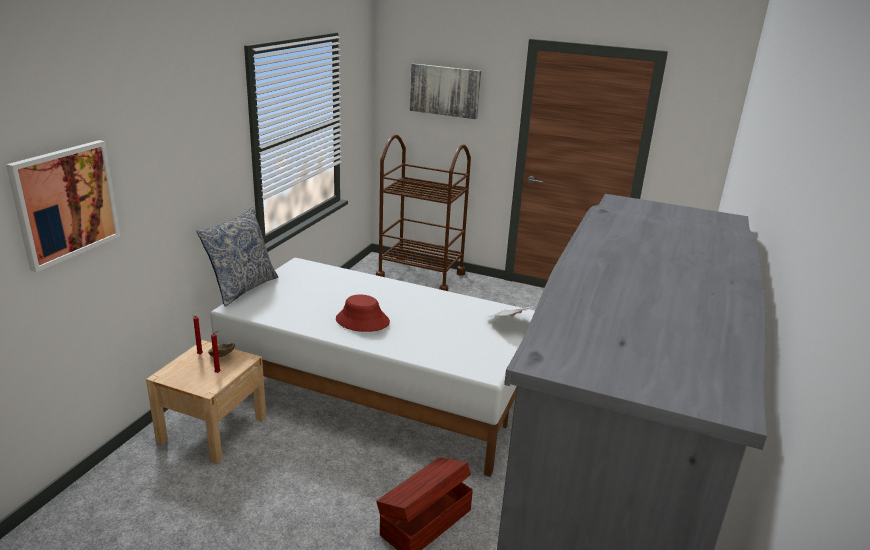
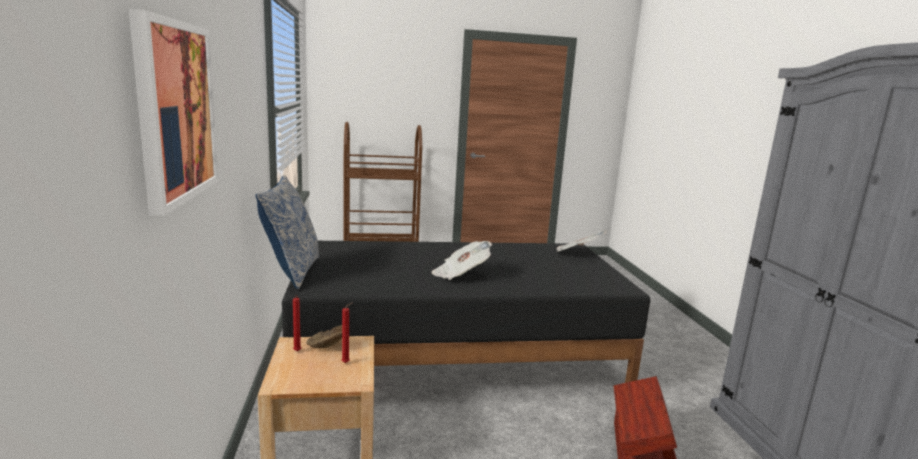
camera: 30 degrees left, 10 degrees down
(362, 321) = (460, 274): red hat -> newspaper
(378, 390) = (455, 358): white bed -> black bed
(445, 90) = (386, 79): picture -> none

